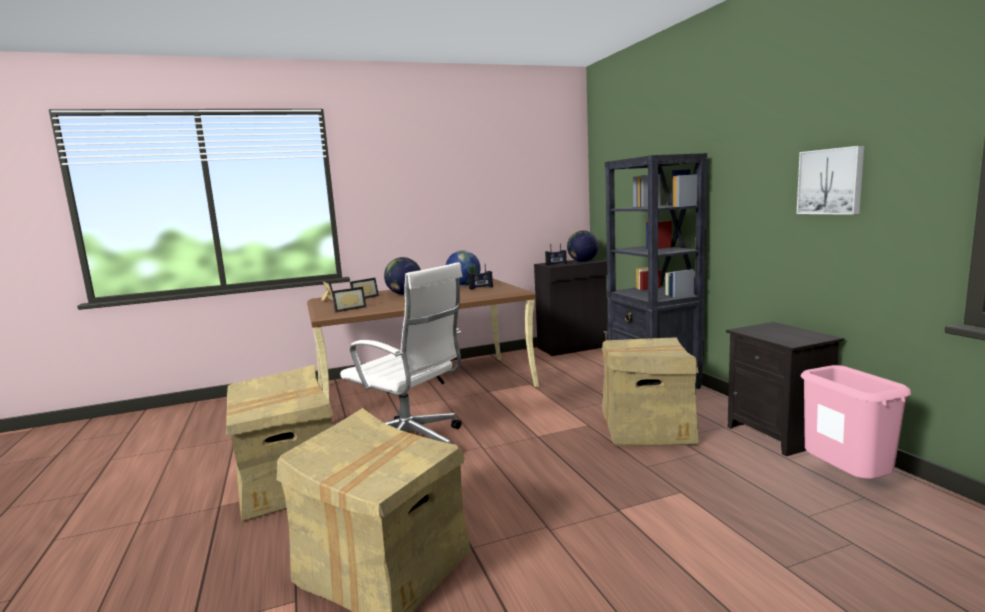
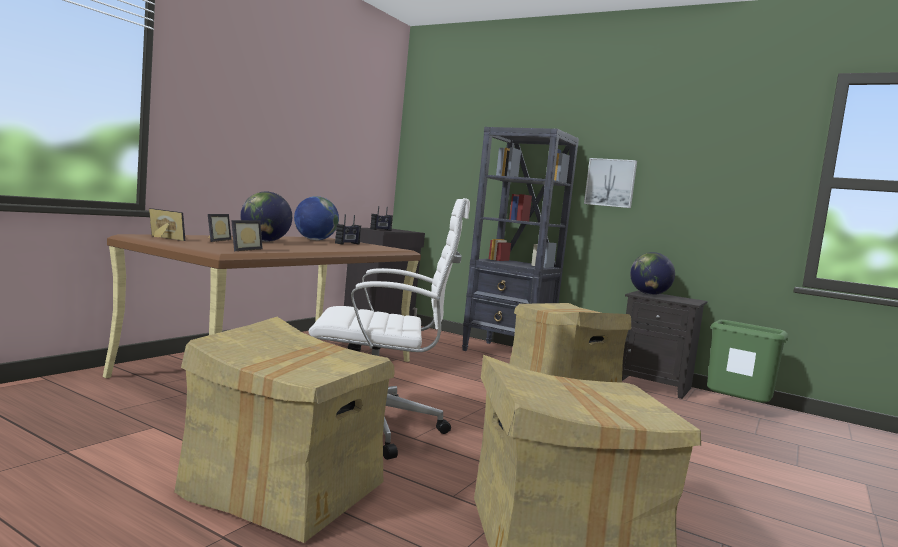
camera: 40 degrees left, 5 degrees down
(583, 261) = (401, 230): globe -> globe (649, 294)
(831, 181) = (702, 177): picture -> picture (610, 183)
(846, 481) = (736, 410): pink trash can -> green trash can

